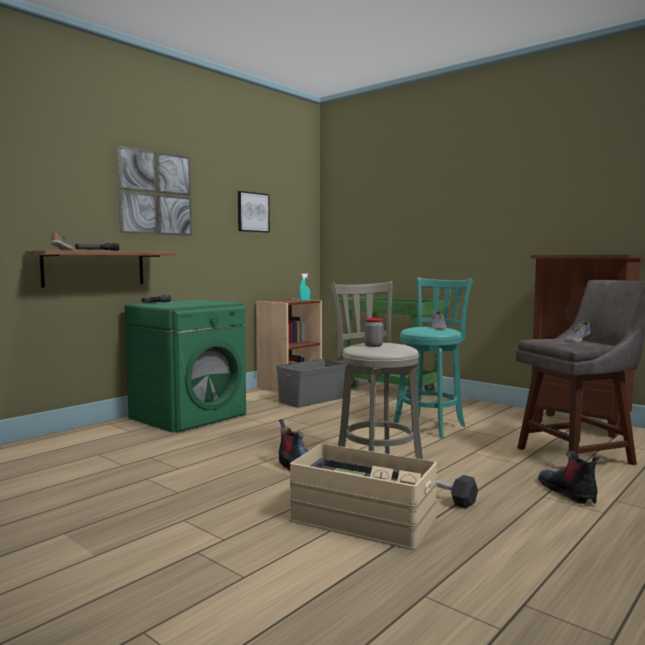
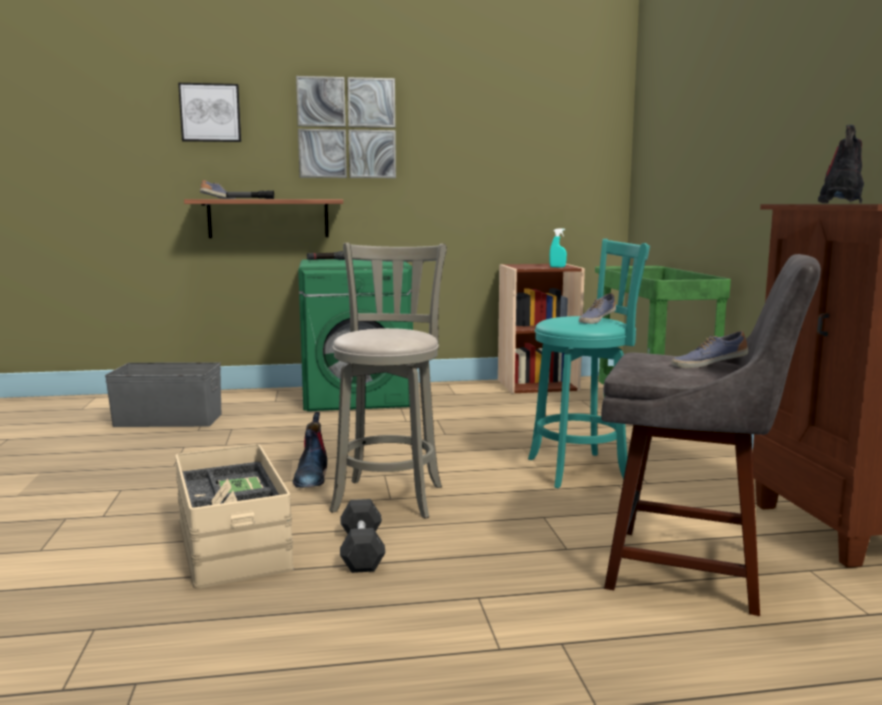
camera: 40 degrees right, 5 degrees up
(252, 212) = (499, 143): picture -> picture (210, 113)
(312, 399) = (524, 405): grey storage box -> grey storage box (168, 420)
(373, 345) = (373, 332): jar -> none
(568, 492) = (525, 607): boot -> boot (840, 203)

